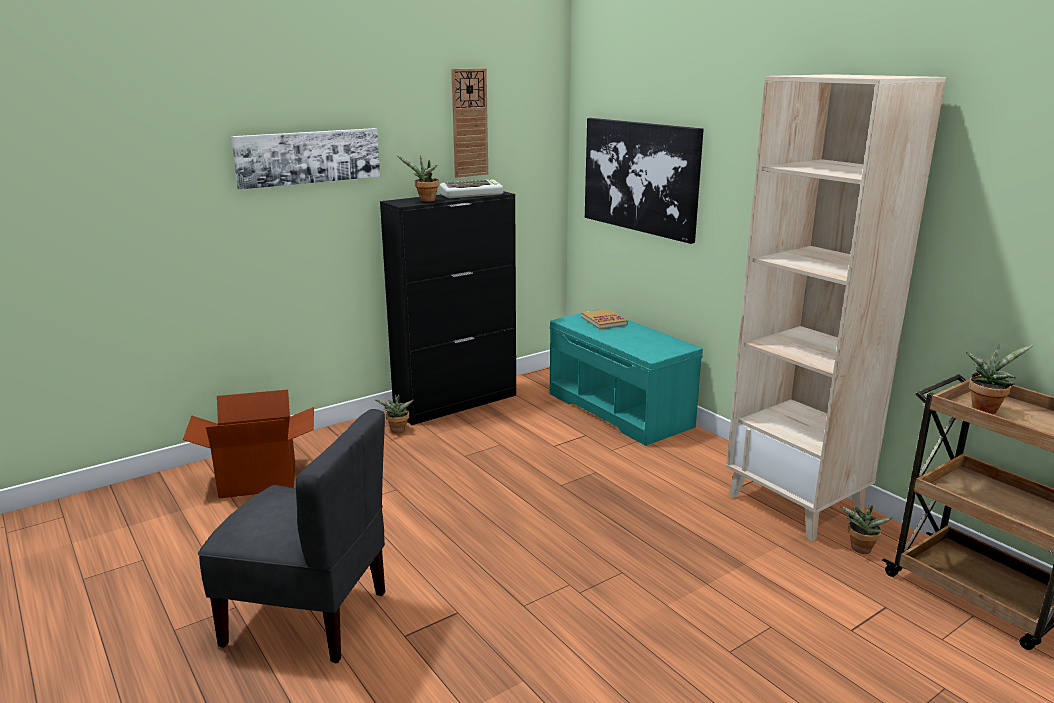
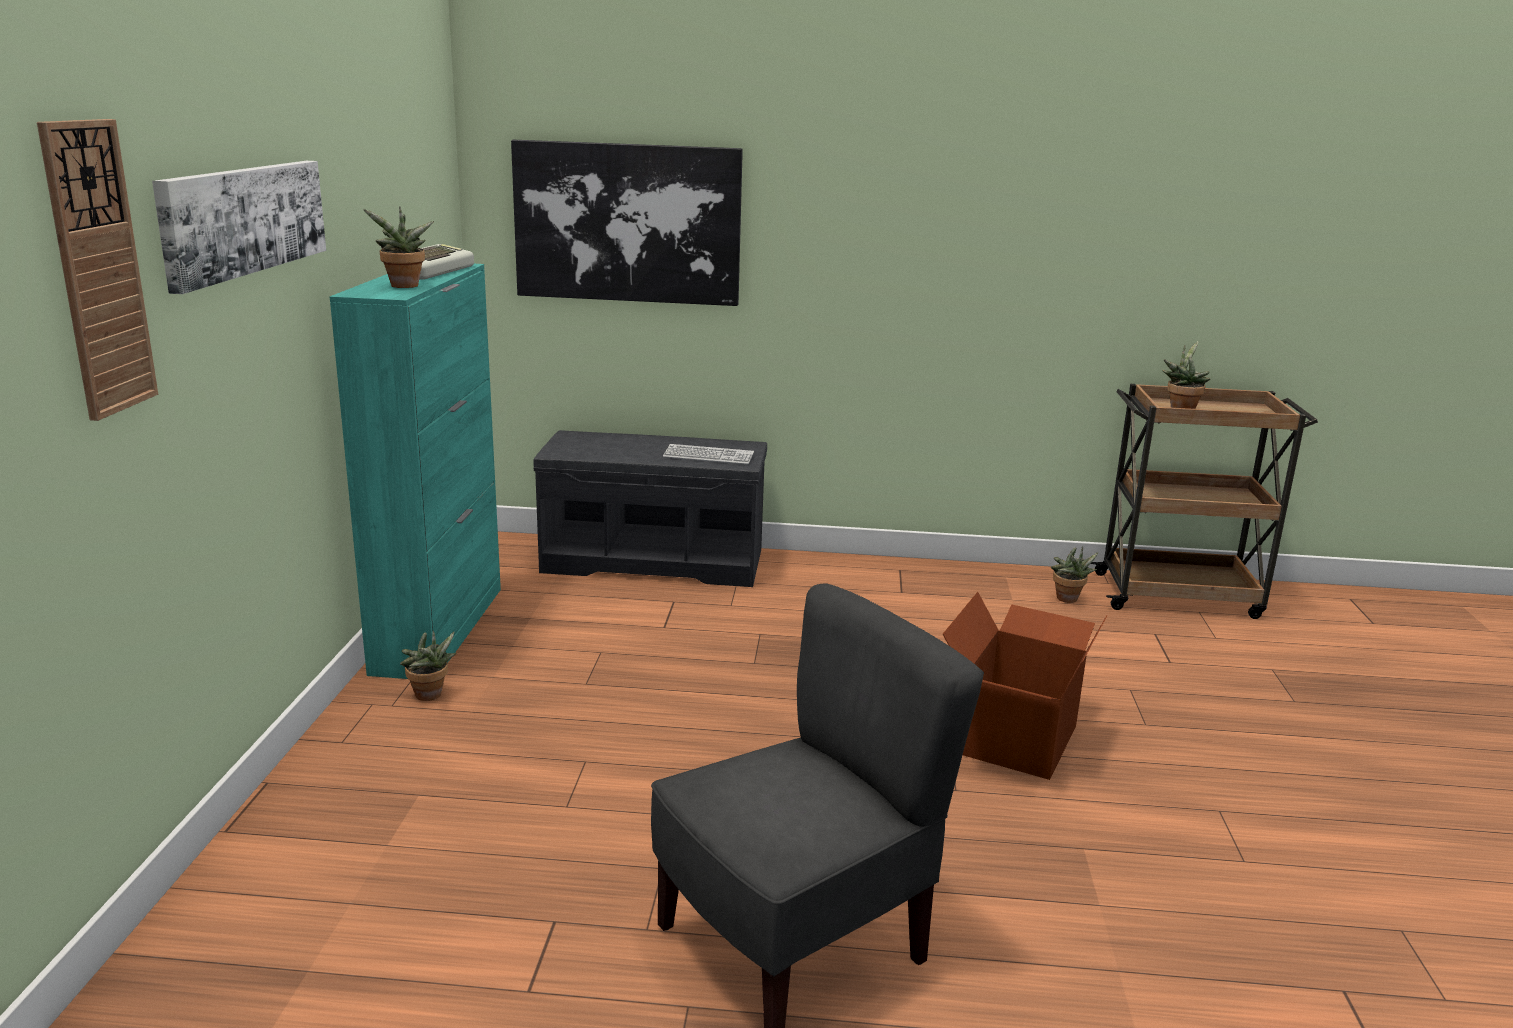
camera: 50 degrees left, 0 degrees up
(258, 479) = (347, 857): cardboard box -> cardboard box (1014, 738)
(457, 403) = (440, 629): black cabinet -> turquoise cabinet
(469, 123) = (387, 150): wall clock -> wall clock (98, 269)
(604, 321) = (602, 441): book -> none
(621, 410) = (656, 560): turquoise bench -> grey bench
(641, 345) = (708, 456): none -> keyboard
(796, 504) = (966, 584): beige bookcase -> none

